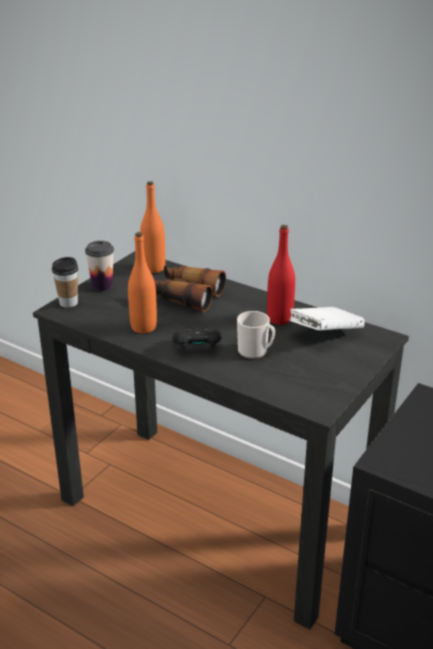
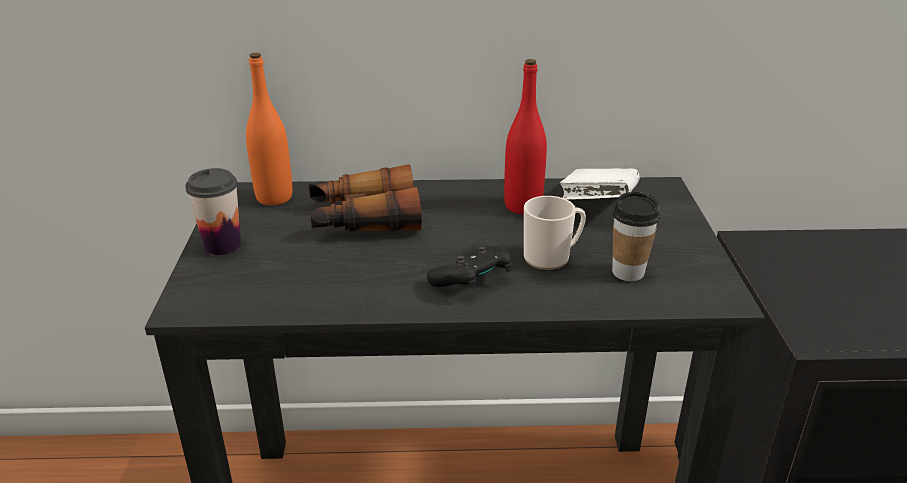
camera: 35 degrees left, 0 degrees up
(68, 303) = (195, 289): cup -> cup (628, 272)
(143, 327) = (360, 282): orange bottle -> none

